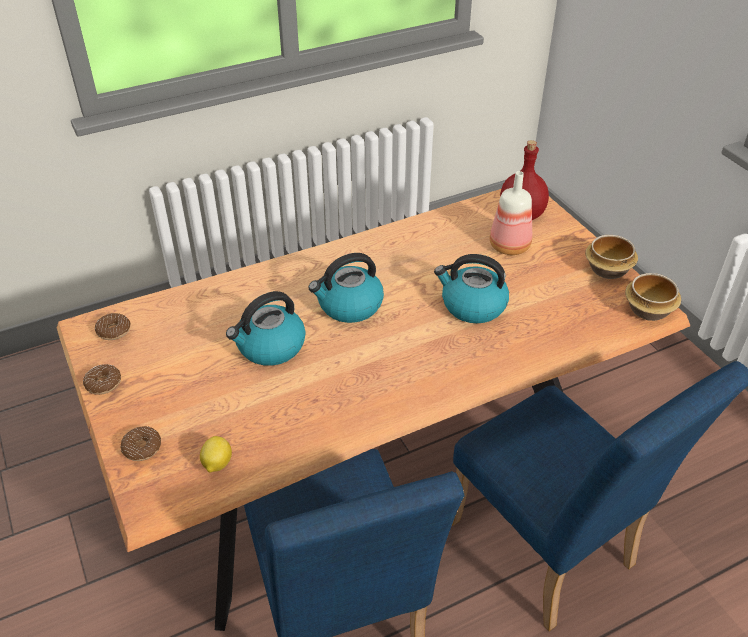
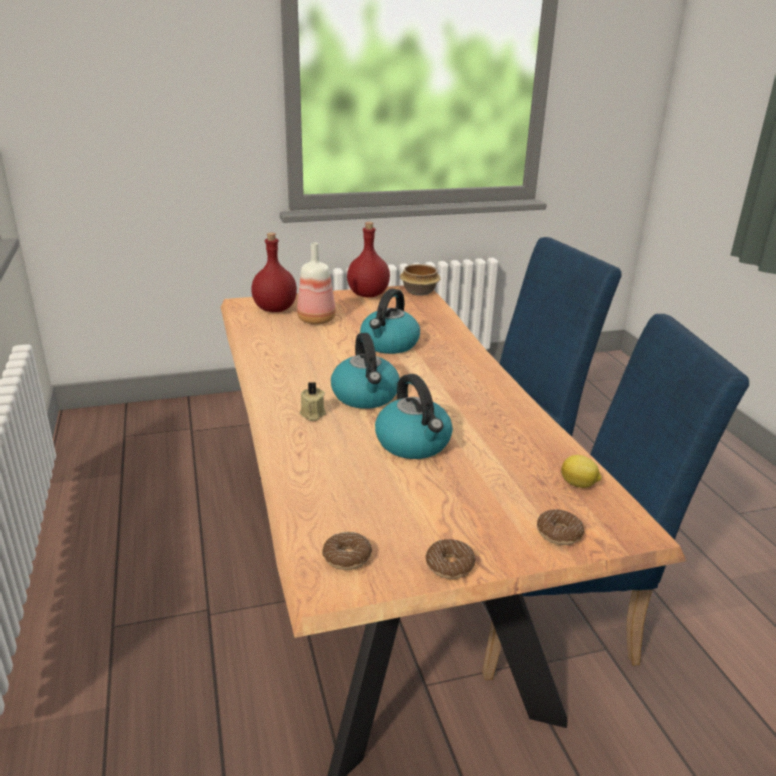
camera: 80 degrees left, 15 degrees down
(307, 280) = (312, 414): none -> beige candle
(608, 271) = (368, 294): bowl -> red bottle

